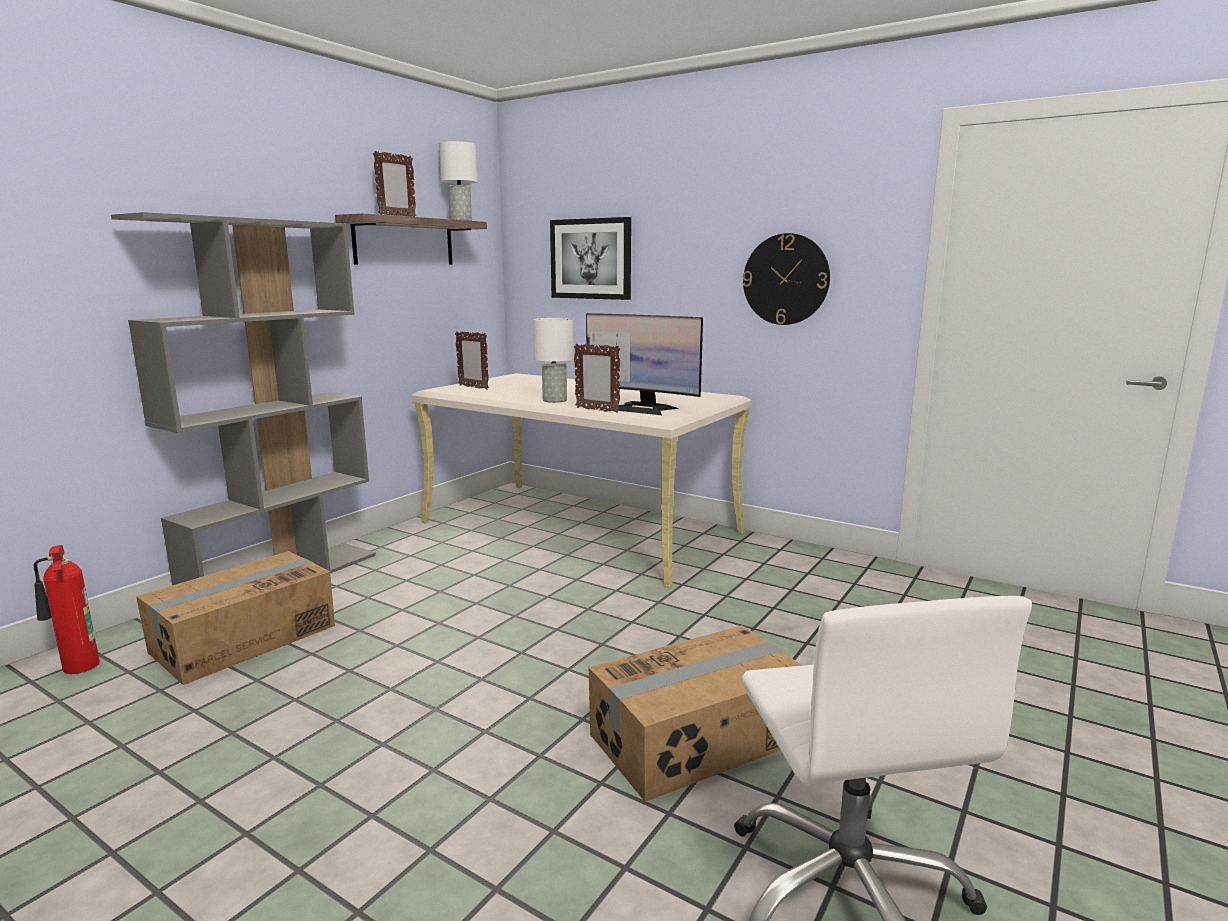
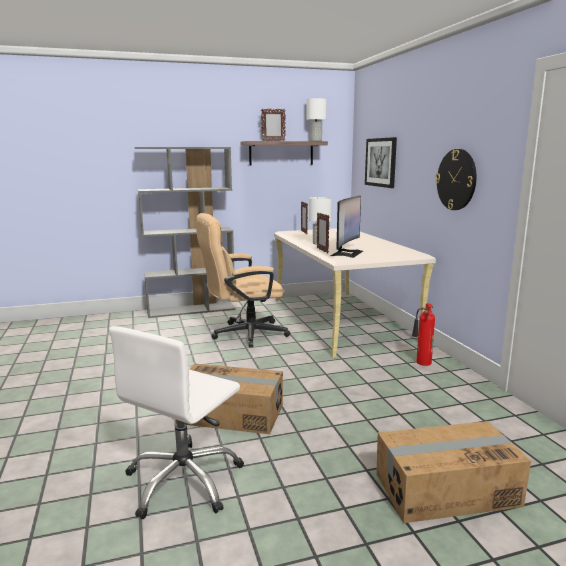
camera: 40 degrees right, 0 degrees up
(77, 668) = (98, 321): fire extinguisher -> fire extinguisher (422, 363)
(243, 638) = (149, 326): cardboard box -> cardboard box (445, 489)
(468, 595) = (242, 334): none -> beige office chair
(642, 408) = (346, 253): monitor -> monitor turned 135 degrees counterclockwise

